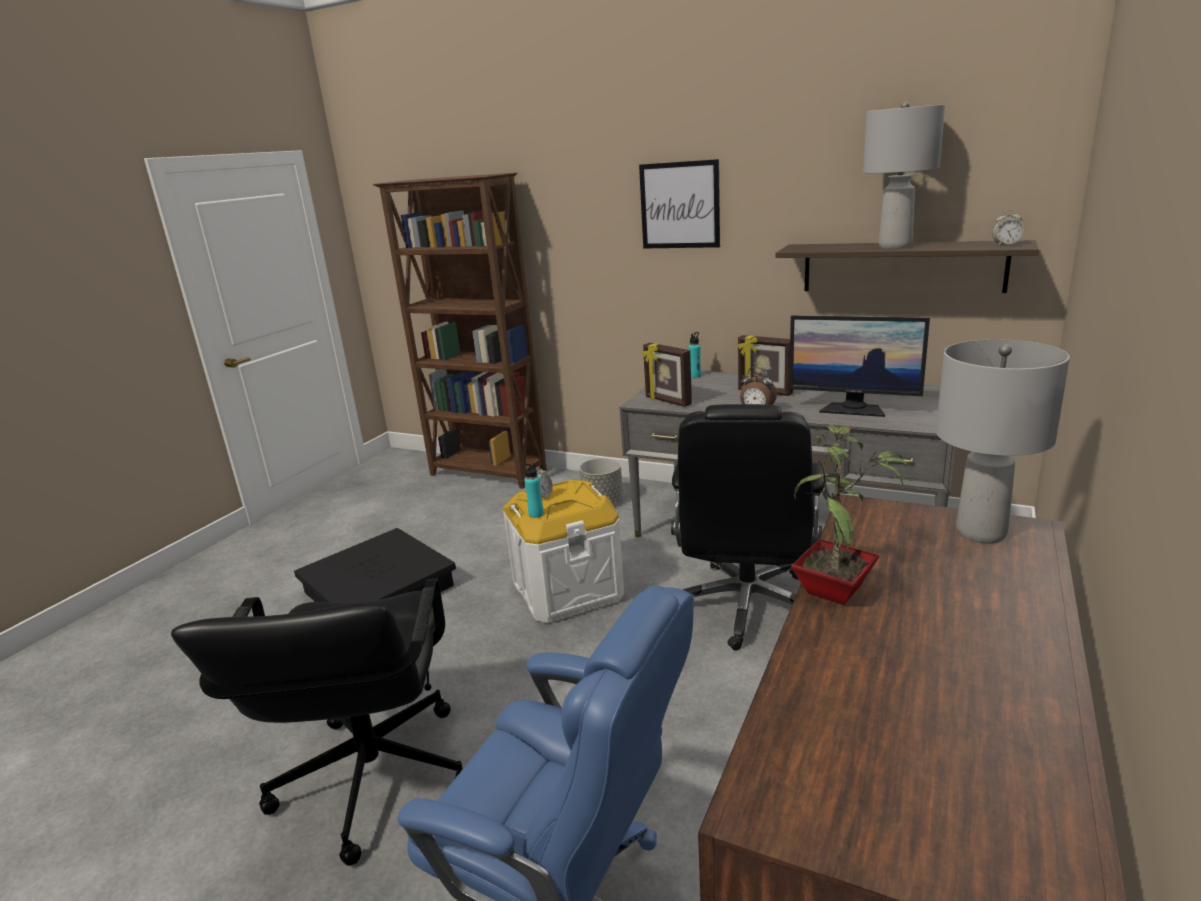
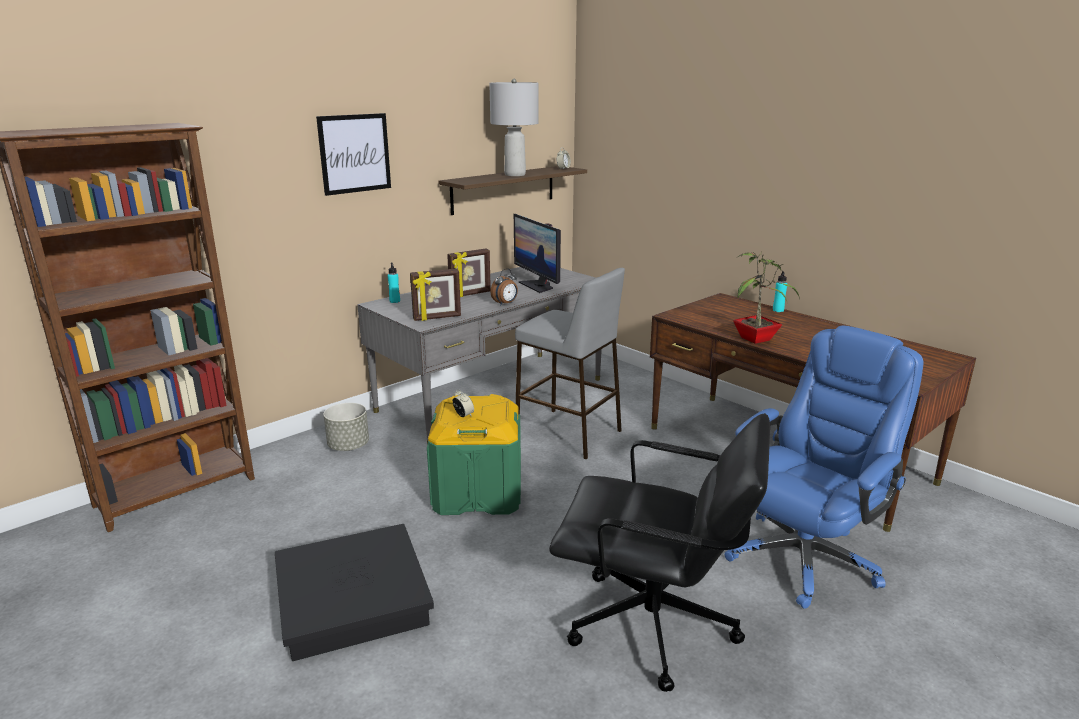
camera: 70 degrees left, 0 degrees up
(536, 514) = (493, 422): turquoise bottle -> turquoise bottle (778, 310)
(567, 590) = (477, 492): white storage box -> green storage box
(746, 606) = (569, 433): black office chair -> grey stool
(853, 409) = (538, 286): monitor -> monitor turned 105 degrees clockwise
(981, 533) = (721, 305): grey table lamp -> none

